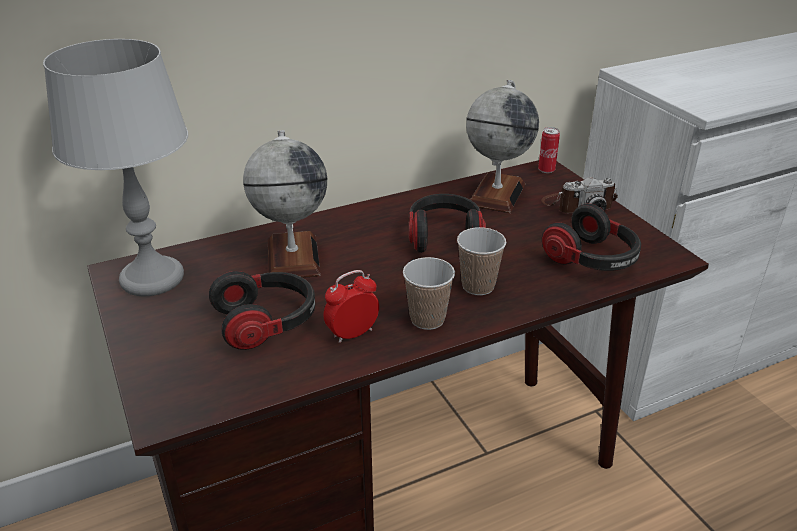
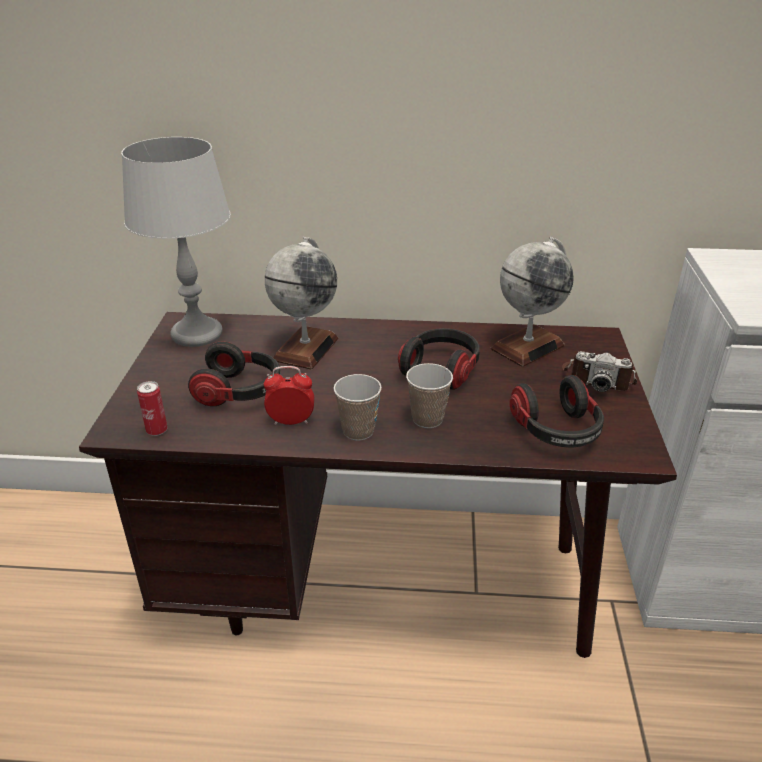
camera: 30 degrees right, 0 degrees up
(546, 170) = (600, 338): can -> can (157, 430)

